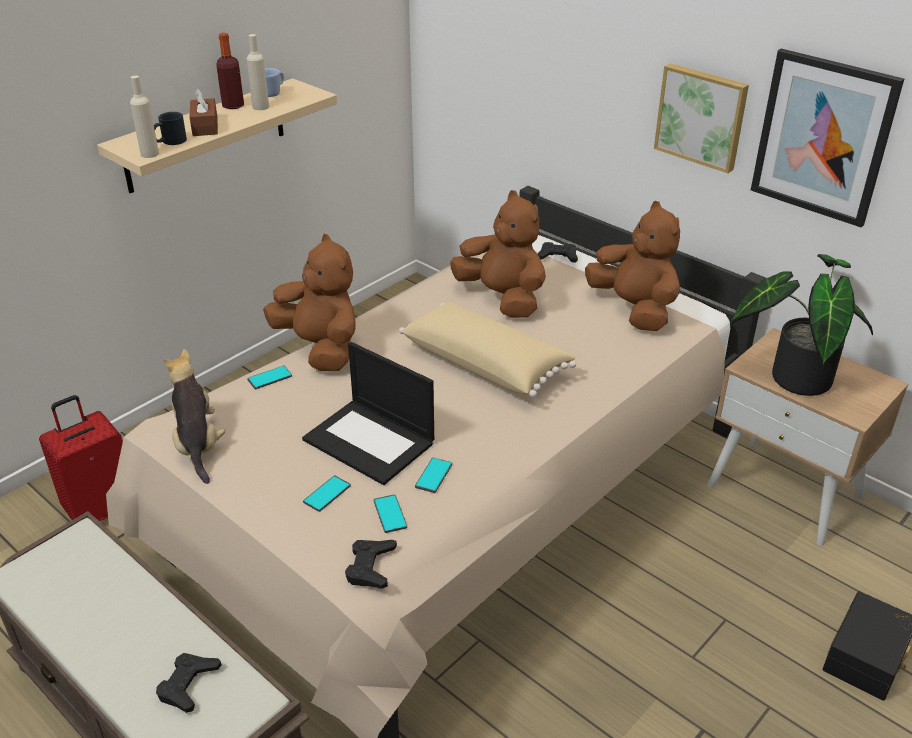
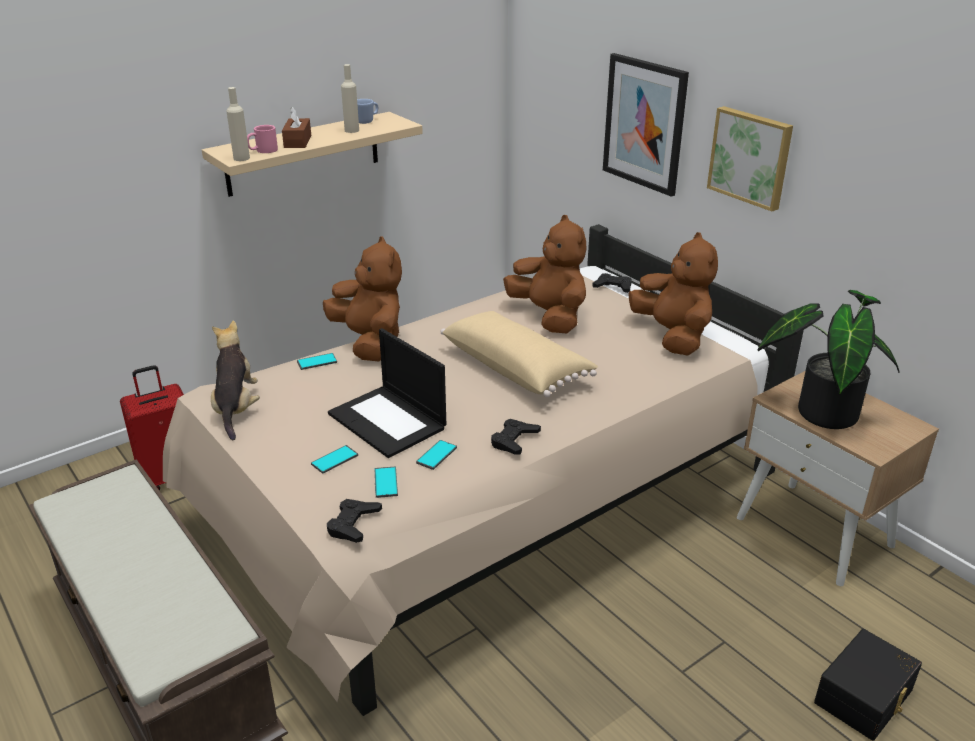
camera: 10 degrees right, 5 degrees down
(170, 142) = (262, 151): black mug -> pink mug
(188, 685) = (173, 610): black game controller -> black game controller (514, 440)
(233, 105) = (328, 128): bottle -> none
(823, 137) = (860, 176): picture -> picture (644, 124)

